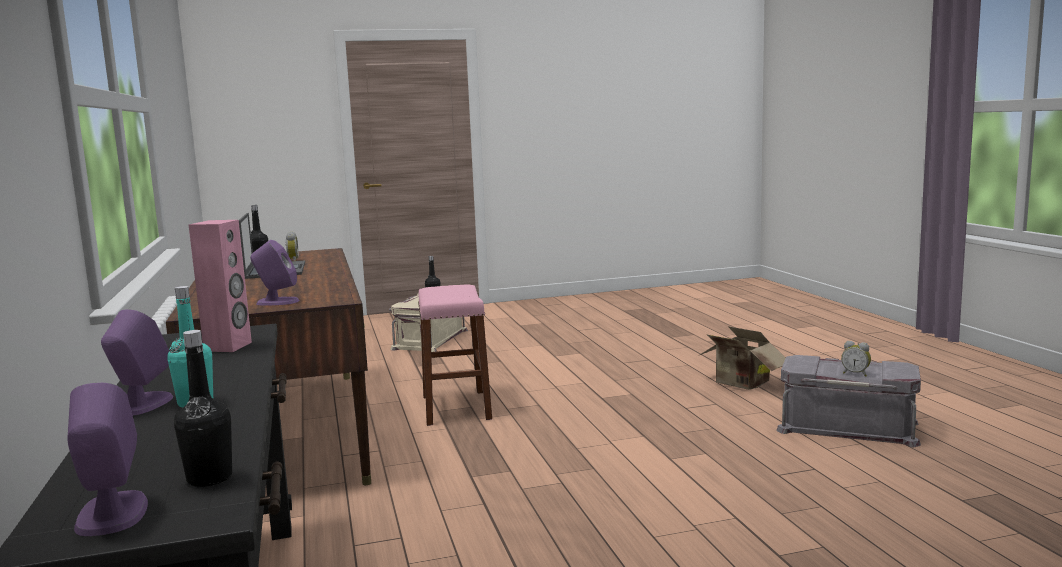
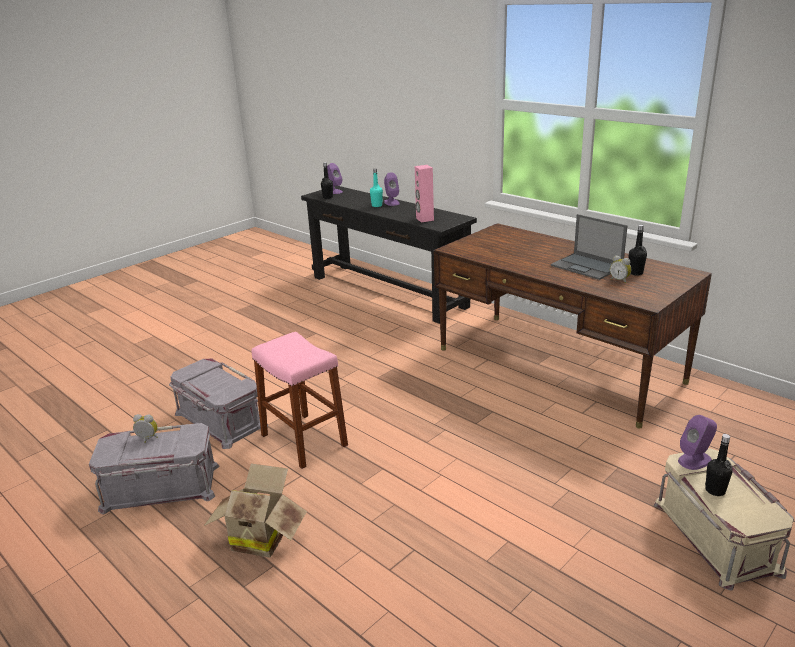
camera: 150 degrees right, 15 degrees up
(277, 302) = (482, 241): purple speaker -> purple speaker (695, 460)
(456, 408) = (484, 418): pink stool -> pink stool (304, 440)
(773, 472) = (219, 420): none -> grey storage box

